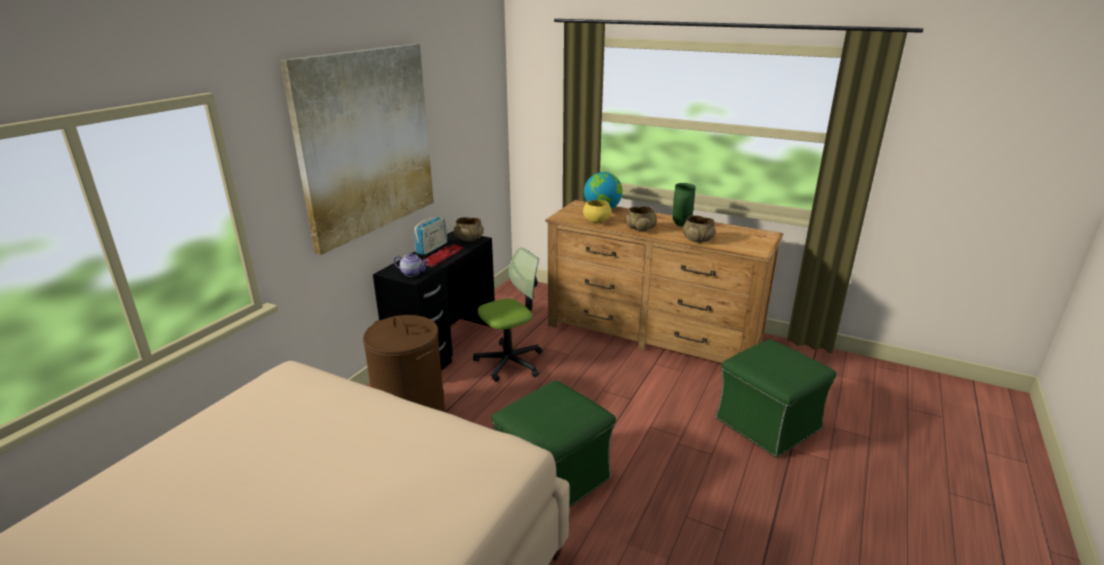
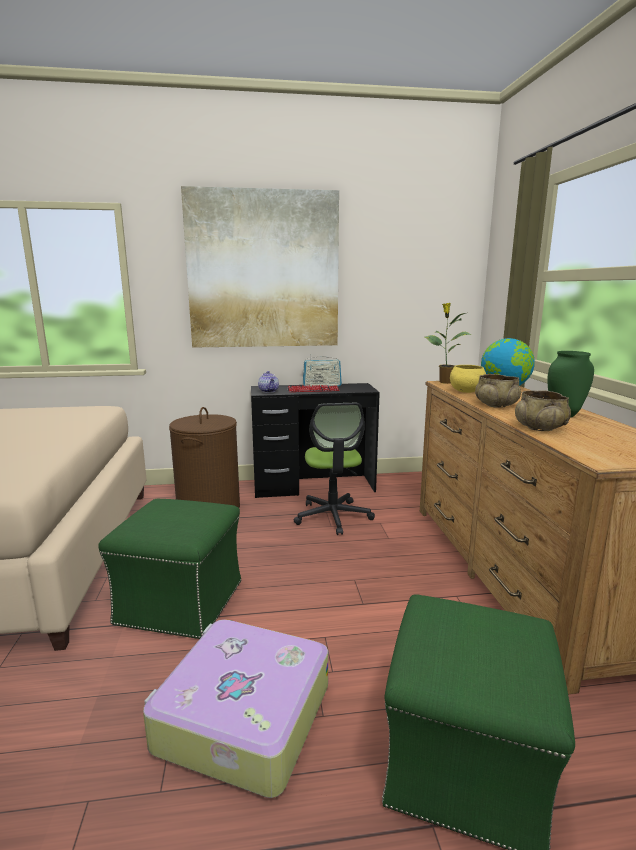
camera: 55 degrees right, 10 degrees down
(469, 239) = (361, 388): beige bowl -> none
(510, 362) = (333, 516): office chair -> office chair turned 60 degrees clockwise
(560, 216) = (445, 382): none -> potted plant
(692, 484) = (241, 717): none -> suitcase

